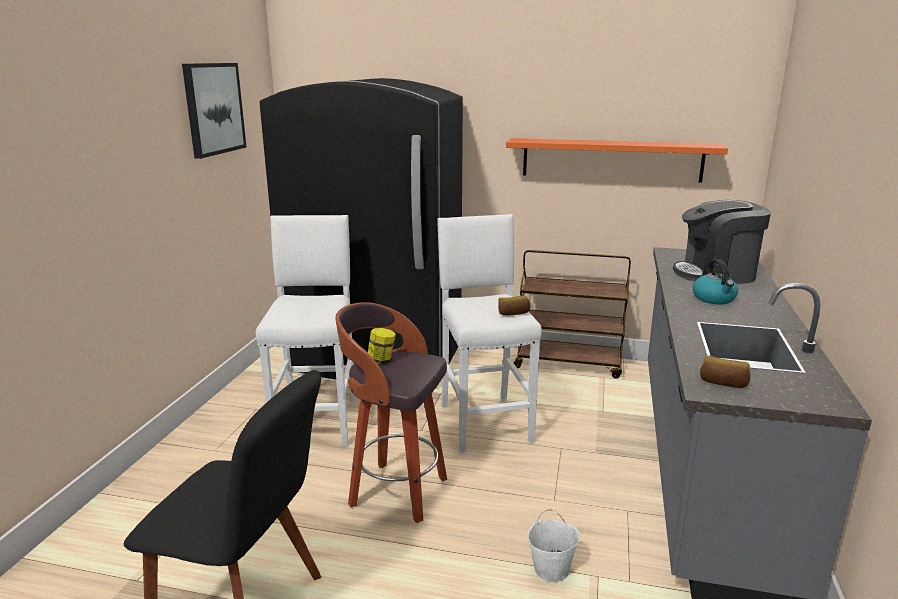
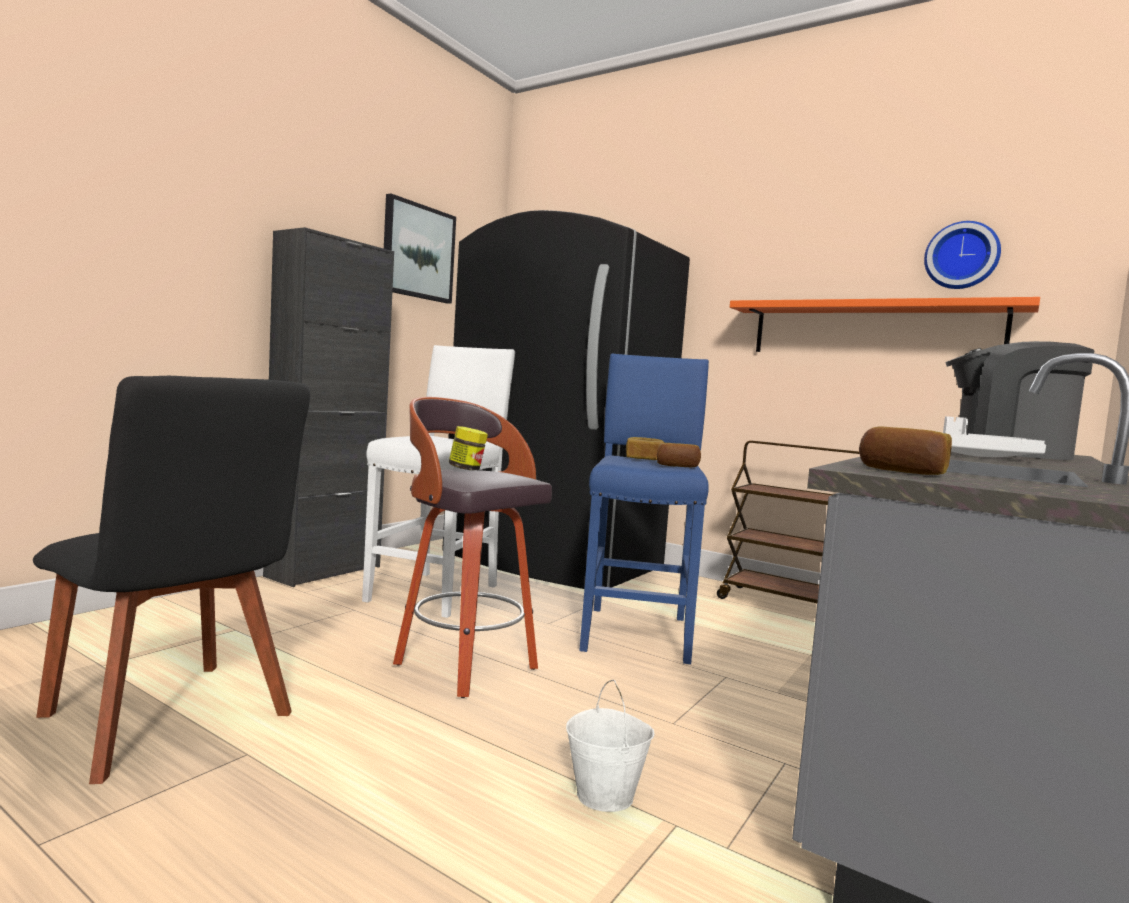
camera: 20 degrees right, 15 degrees down
(207, 421) = (324, 571): none -> black cabinet
(481, 304) = (644, 459): none -> bread
(484, 421) = (637, 632): white stool -> blue stool
(673, 106) = (962, 256): none -> wall clock
(714, 299) = (977, 456): kettle -> white tray

